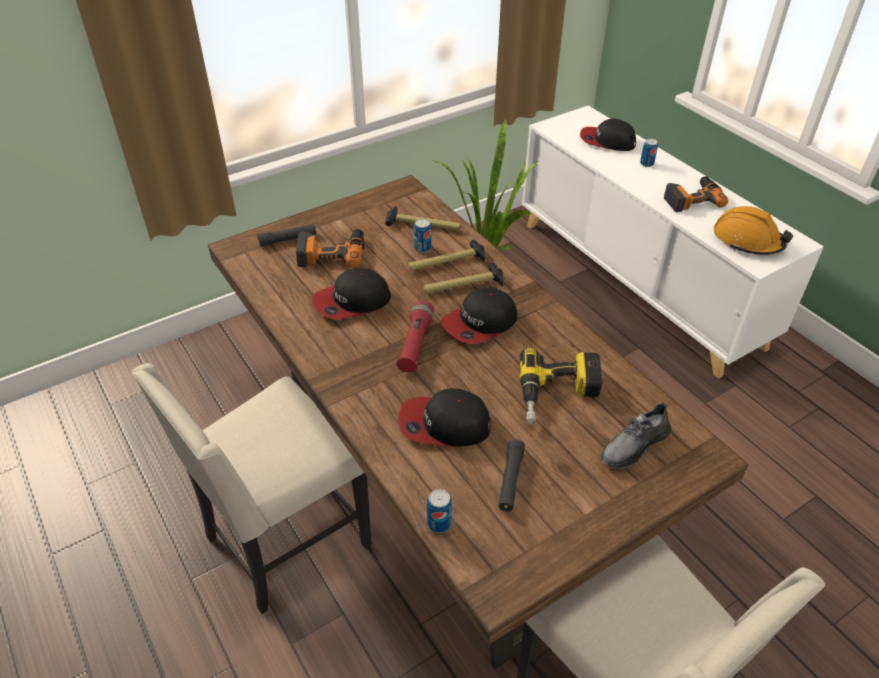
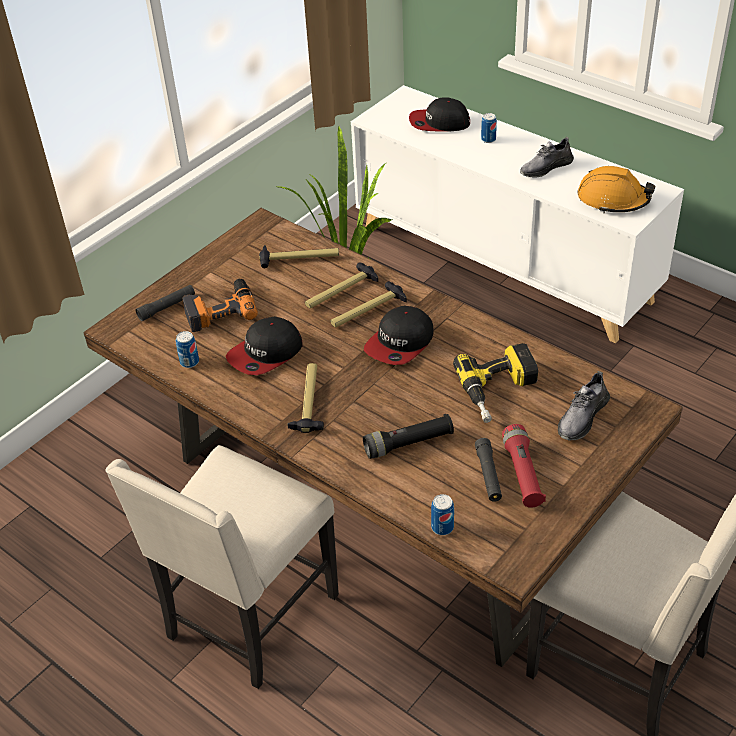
camera: 15 degrees left, 0 degrees up
(369, 356) = (309, 401): none -> hammer
(415, 344) = (347, 378): red flashlight -> red flashlight (522, 473)
(422, 248) = (310, 283): can -> can (189, 362)
(444, 424) = (408, 444): cap -> black flashlight
(691, 198) = (545, 167): power drill -> grey shoe

